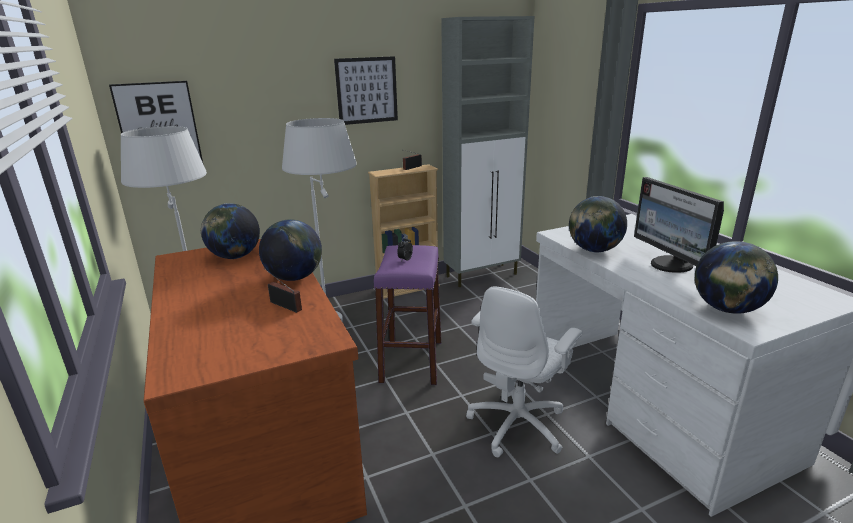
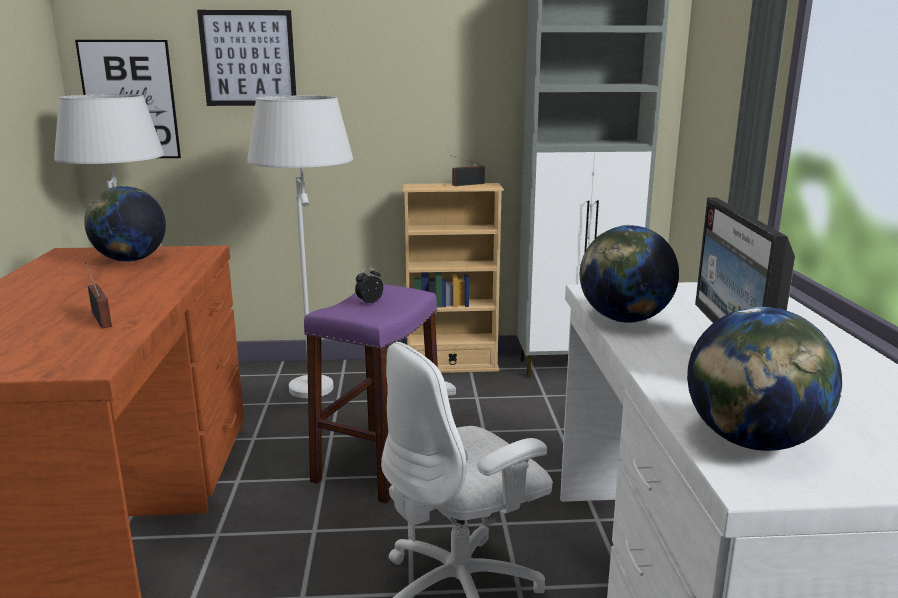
camera: 20 degrees right, 5 degrees down
(294, 278) = (159, 291): globe -> none
(367, 90) = (409, 67): picture -> picture (248, 58)

